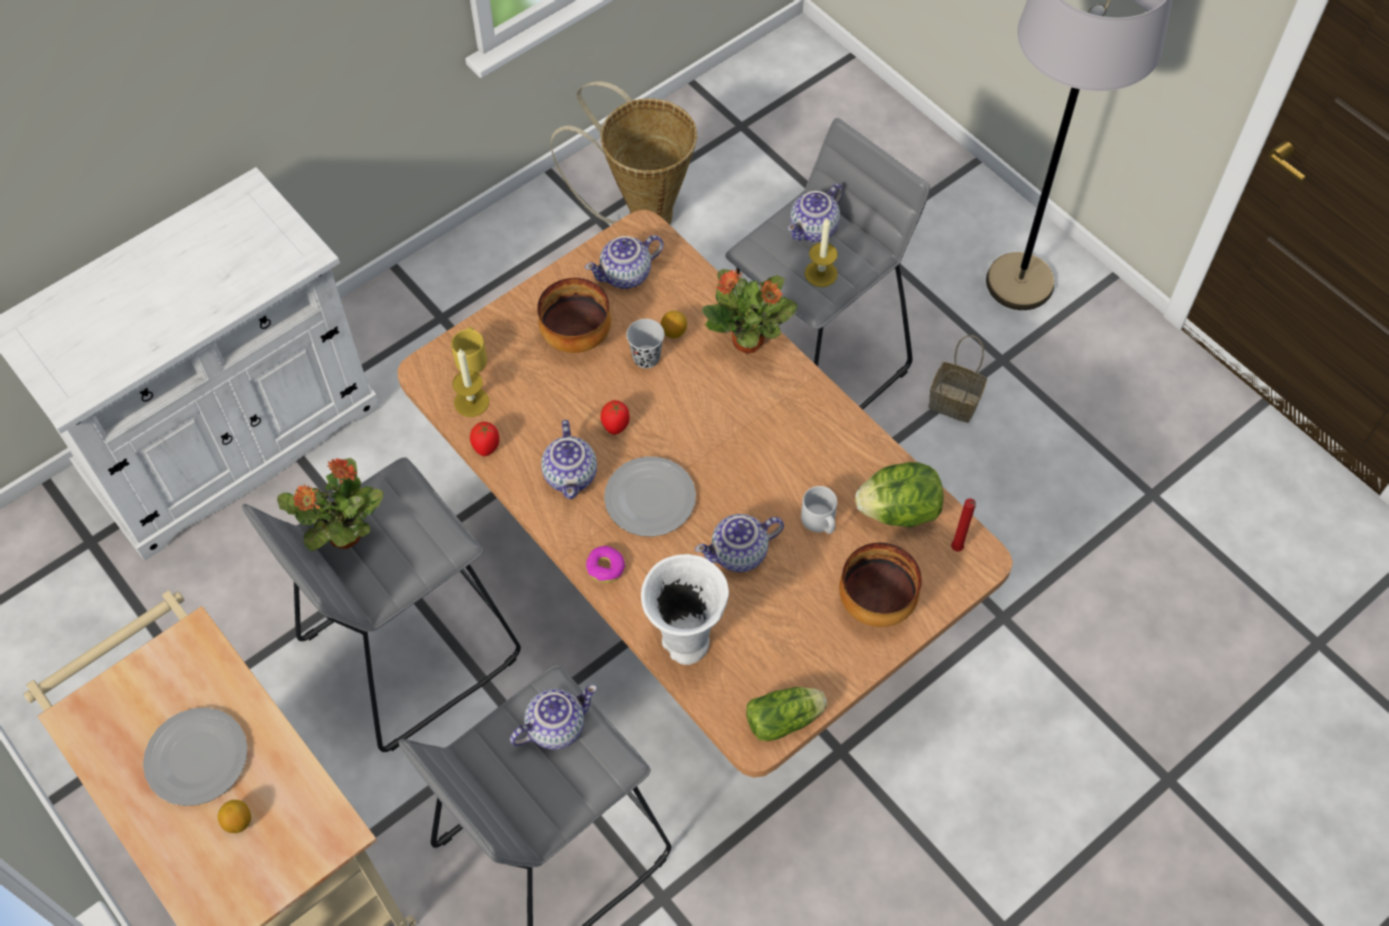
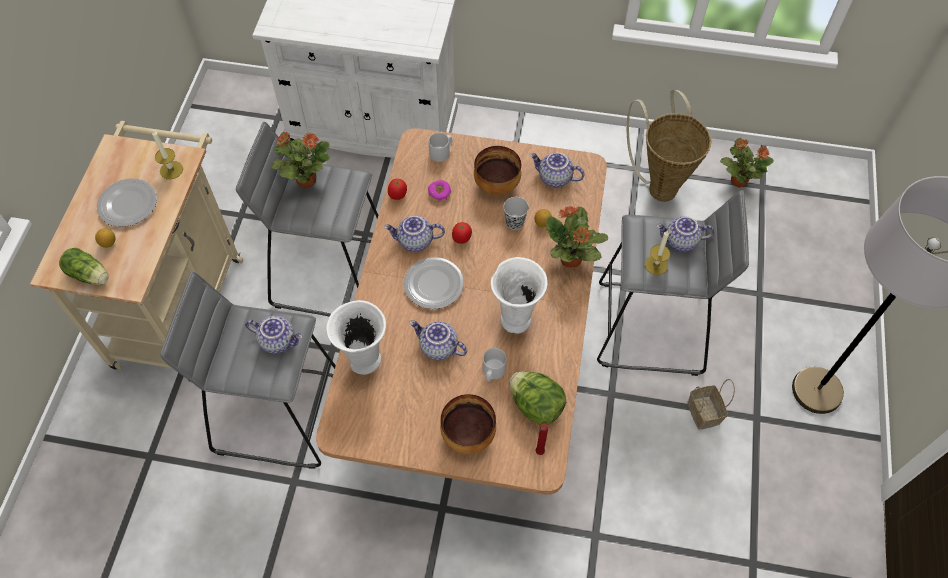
camera: 50 degrees right, 0 degrees up
(471, 358) = (441, 153): yellow mug -> grey mug
(471, 402) = (417, 171): candle -> candle (171, 170)
(572, 476) = (415, 242): teapot -> teapot turned 45 degrees clockwise
(605, 568) = (376, 294): donut -> donut (439, 193)
(711, 140) = (738, 180): none -> potted plant
(773, 450) = (515, 318): none -> white vase
(786, 719) = (360, 440): lettuce -> lettuce (90, 275)

